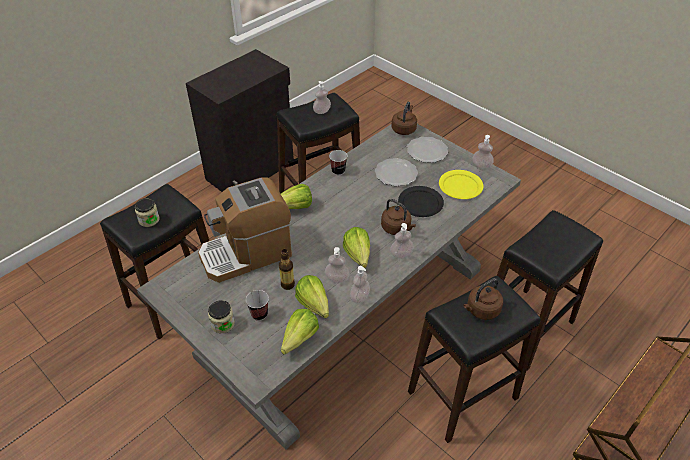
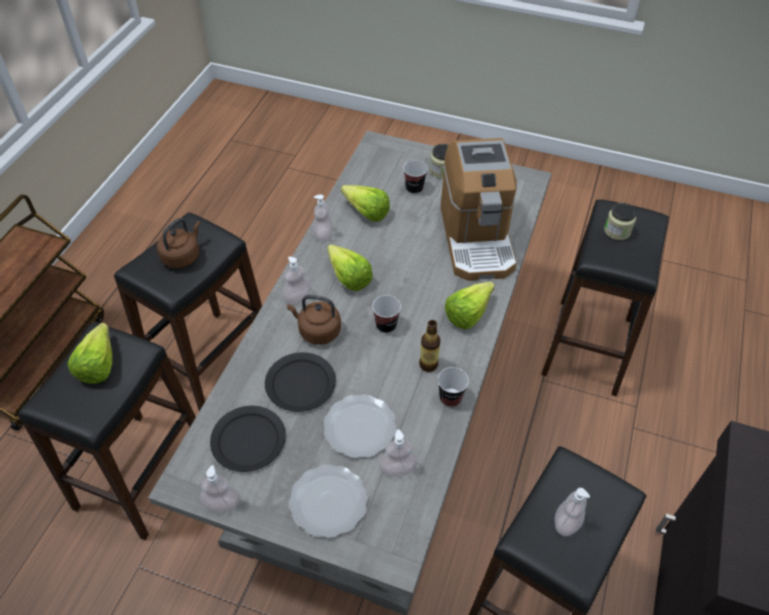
camera: 155 degrees right, 5 degrees up
(246, 253) = (476, 239): coffee machine -> coffee machine turned 135 degrees clockwise
(287, 284) = (407, 222): bottle -> bottle (428, 364)
(296, 342) = (362, 178): lettuce -> lettuce (101, 361)
(337, 278) = (358, 245): soap dispenser -> soap dispenser (398, 469)
(350, 217) = (386, 325): none -> cup
(404, 129) = (393, 548): brown kettle -> none
(460, 186) = (248, 440): yellow plate -> black plate

